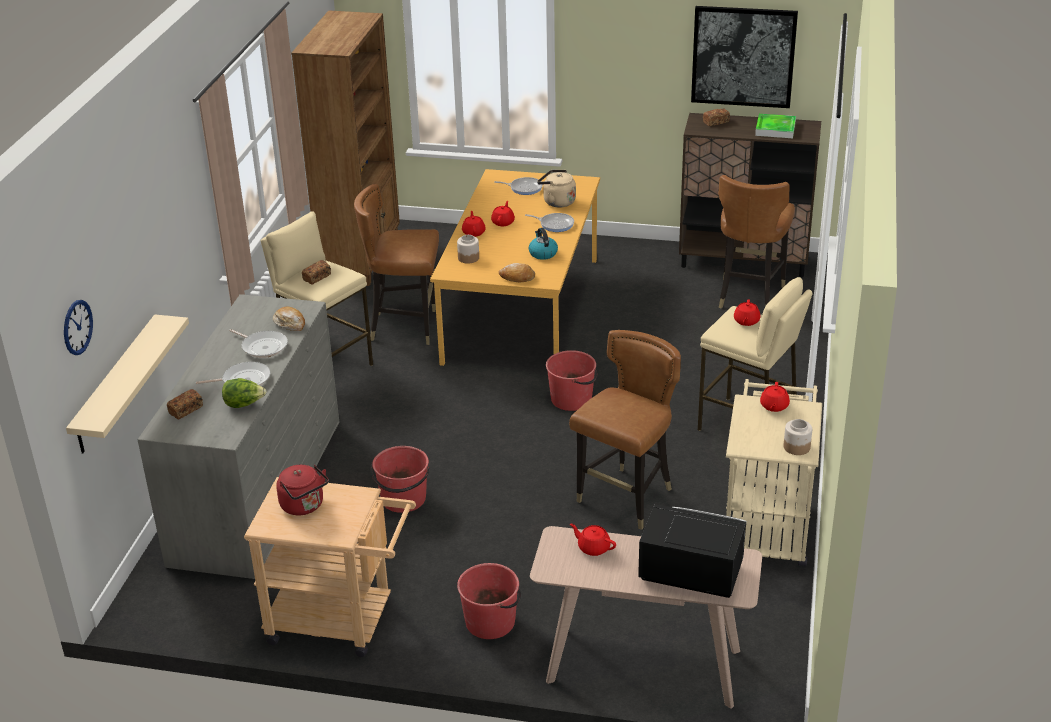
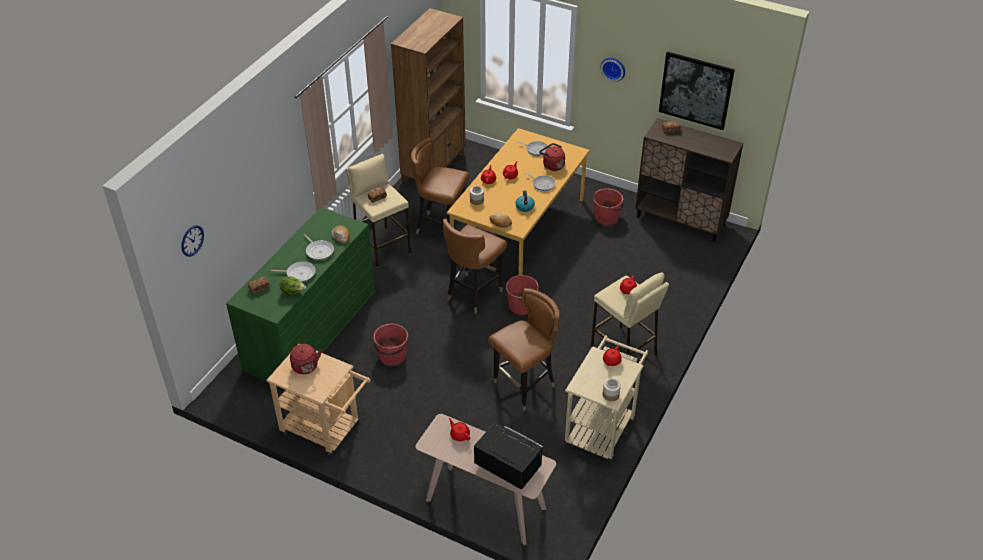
camera: 15 degrees right, 10 degrees up
(116, 385) = (220, 268): beige shelf -> none
(257, 490) = (311, 329): grey dresser -> green dresser
(491, 622) = (410, 452): red bucket -> red bucket (606, 217)
(557, 202) = (552, 165): beige kettle -> red kettle
(616, 50) = (613, 68): none -> wall clock
(748, 295) = (671, 249): brown chair -> brown chair (473, 293)
(775, 129) = (708, 144): tray -> none

